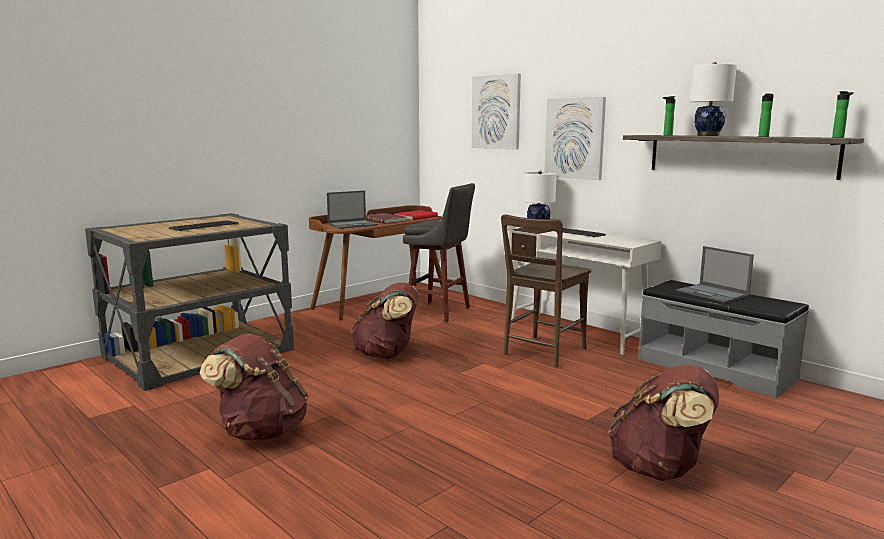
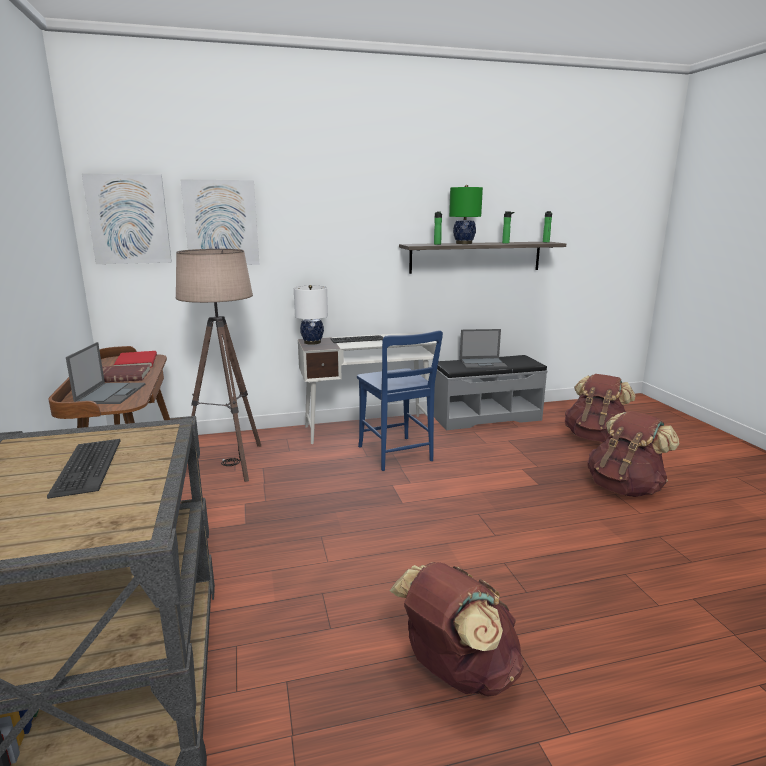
camera: 60 degrees left, 5 degrees up
(387, 354) = (312, 525): brown backpack -> brown backpack (595, 437)
(440, 312) = (230, 463): grey stool -> floor lamp
(542, 353) = (397, 455): brown chair -> blue chair
(574, 138) = (329, 249): picture -> picture (129, 219)
(708, 135) = (464, 243): white table lamp -> green table lamp

